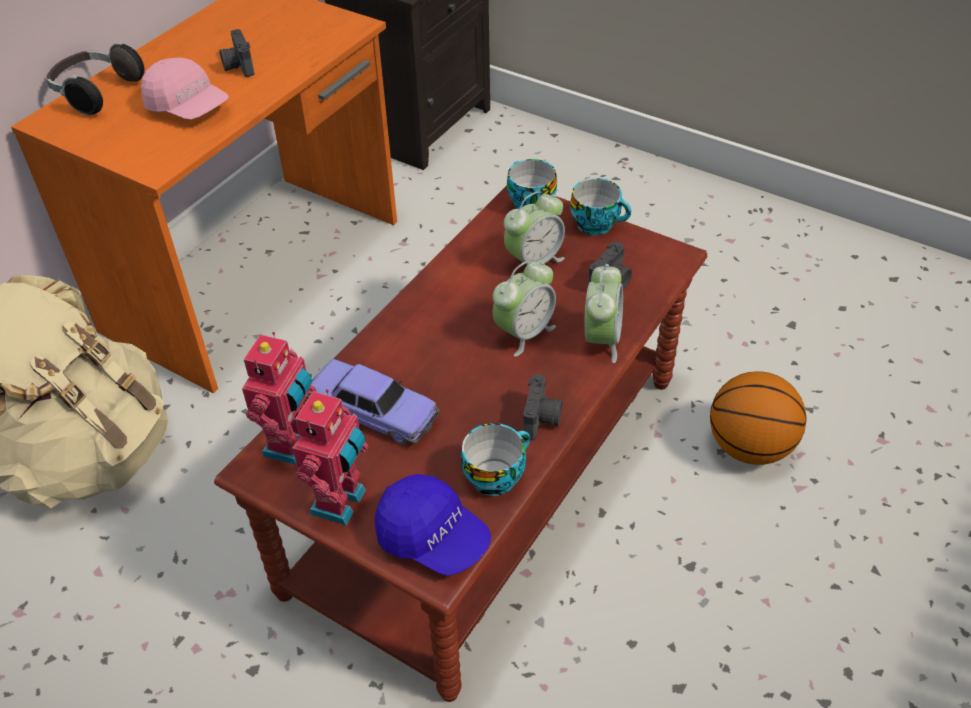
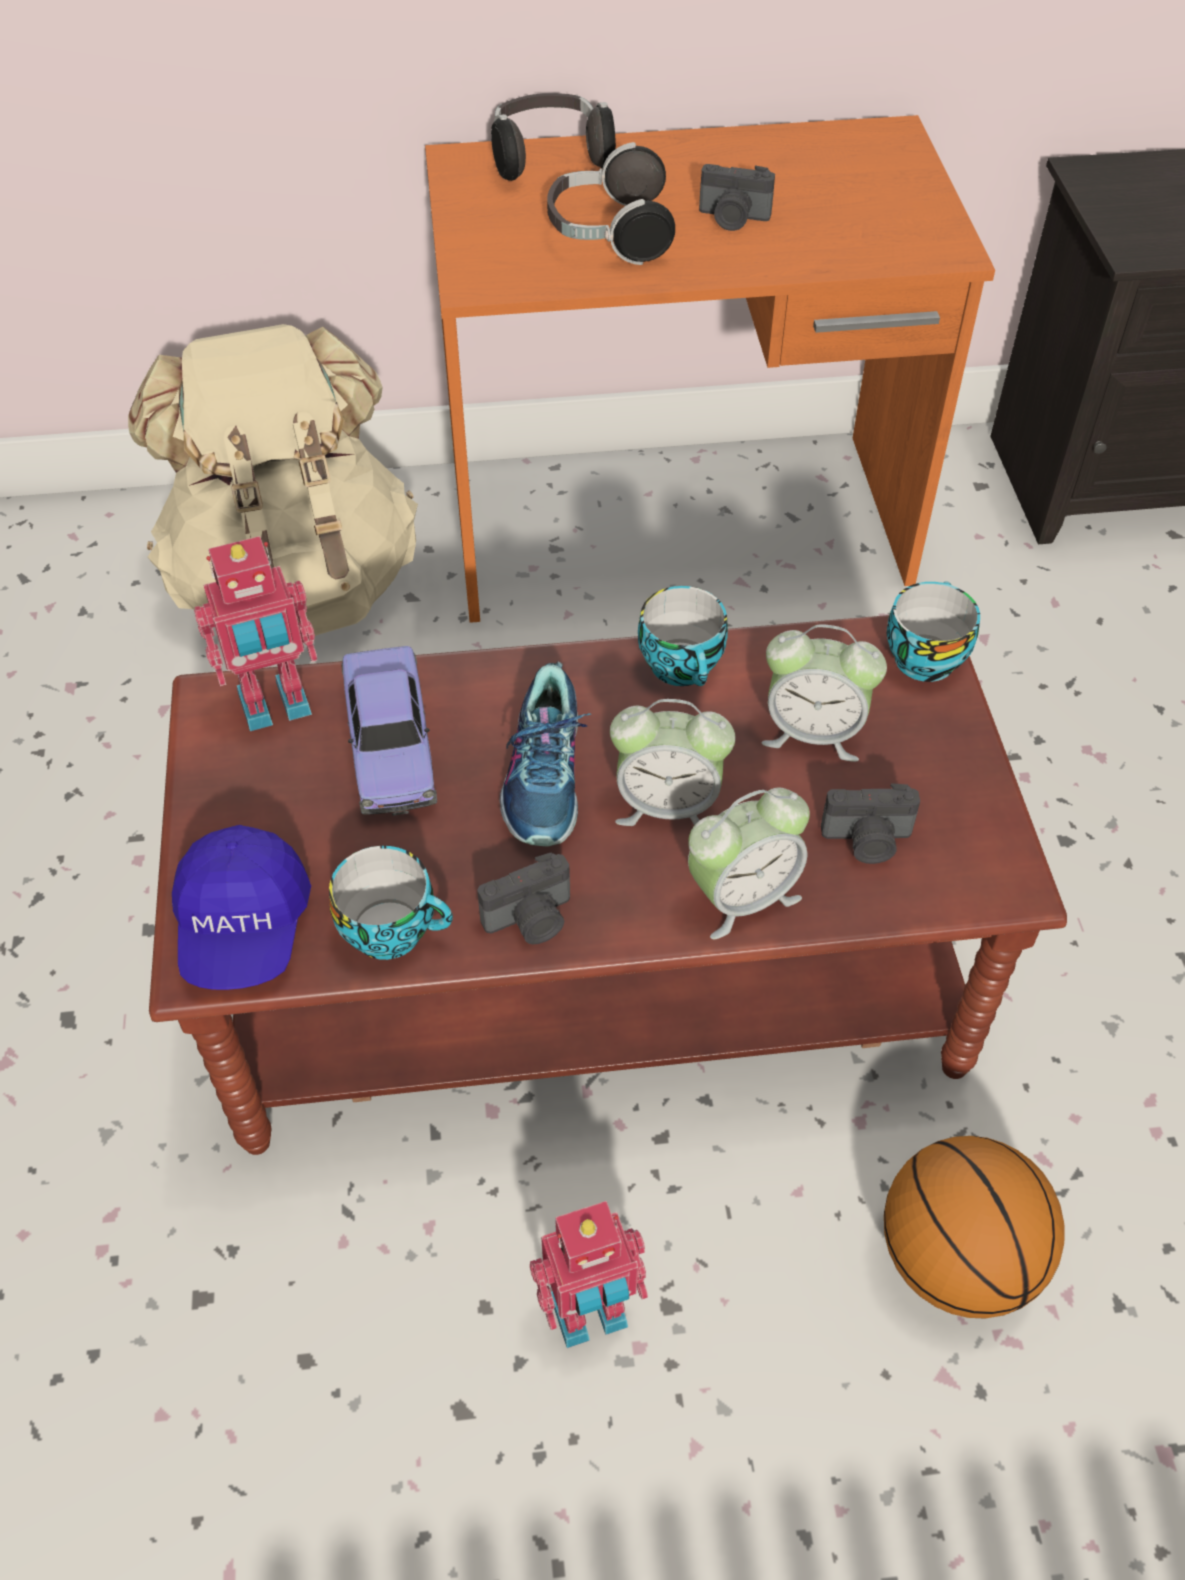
camera: 50 degrees right, 5 degrees up
(188, 107) = (608, 235): pink cap -> headphones
(238, 66) = (732, 219): camera -> camera turned 105 degrees counterclockwise
(341, 503) = (227, 808): toy robot -> toy robot (590, 1316)
(460, 364) = (547, 777): none -> shoe
(597, 224) = (970, 755): cup -> cup (684, 667)

